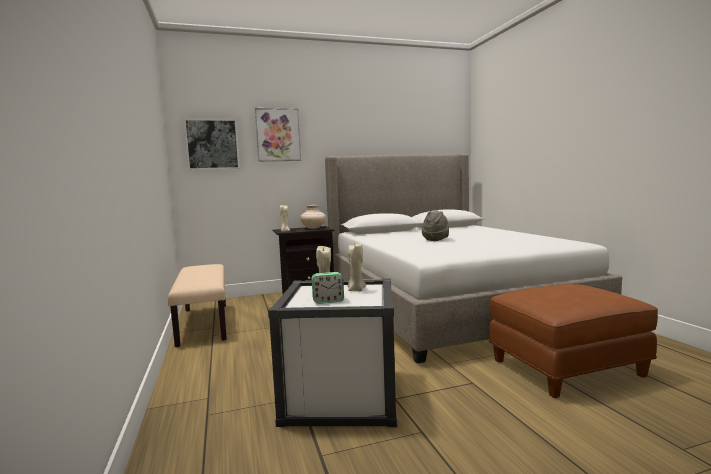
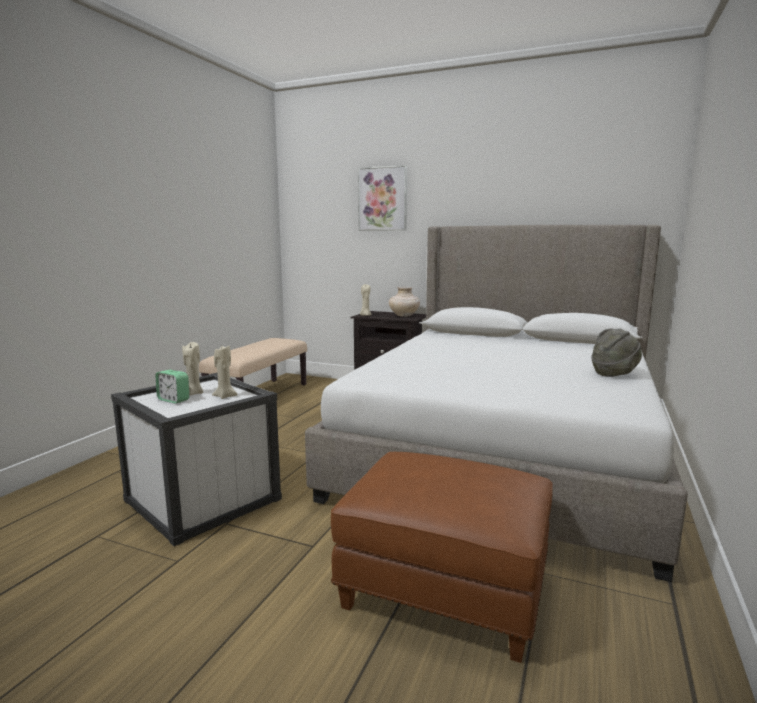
camera: 40 degrees right, 5 degrees up
(212, 144) = (317, 211): picture -> none
(436, 239) = (462, 357): grey hat -> grey hat (614, 373)

